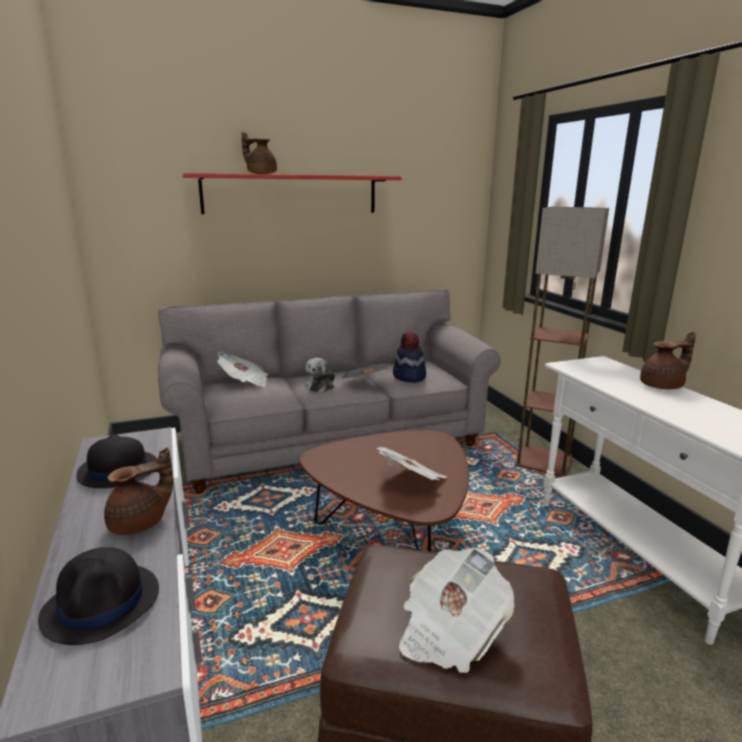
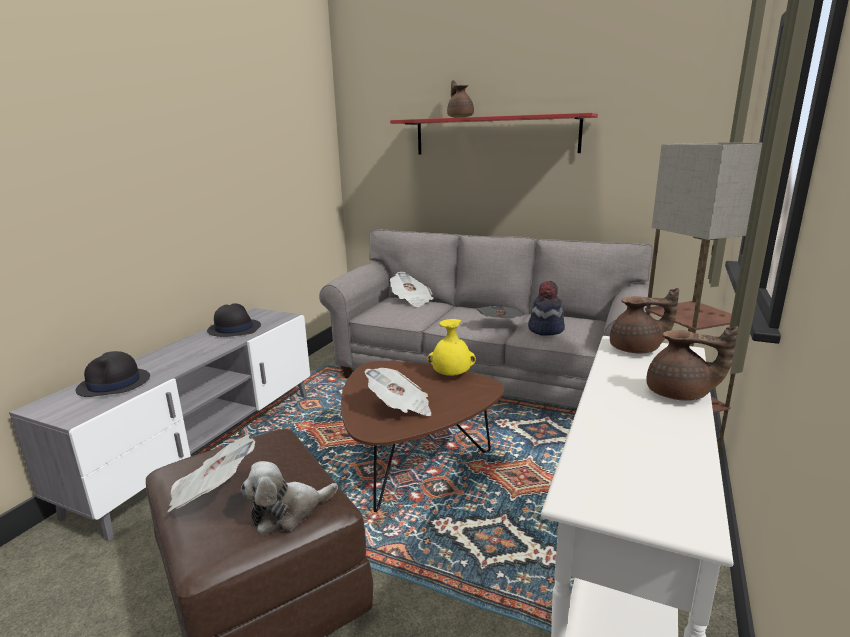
camera: 45 degrees right, 0 degrees up
(140, 523) = (190, 357): brown teapot -> brown teapot (637, 349)
(321, 385) = (462, 317): plush toy -> plush toy (288, 512)
(395, 439) = (451, 375): none -> yellow vase

